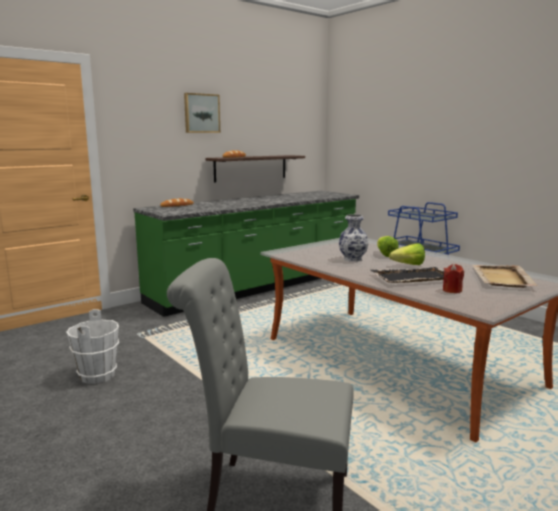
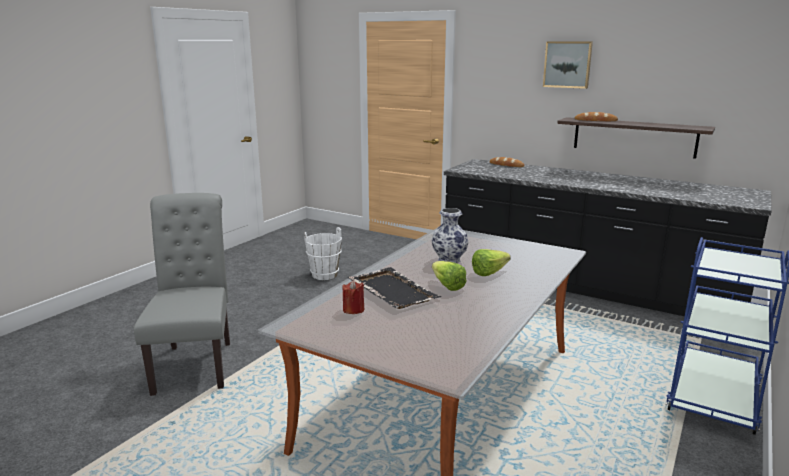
camera: 70 degrees right, 5 degrees up
(258, 287) = (583, 286): green counter -> black counter
(502, 278) = (431, 337): beige tray -> none

